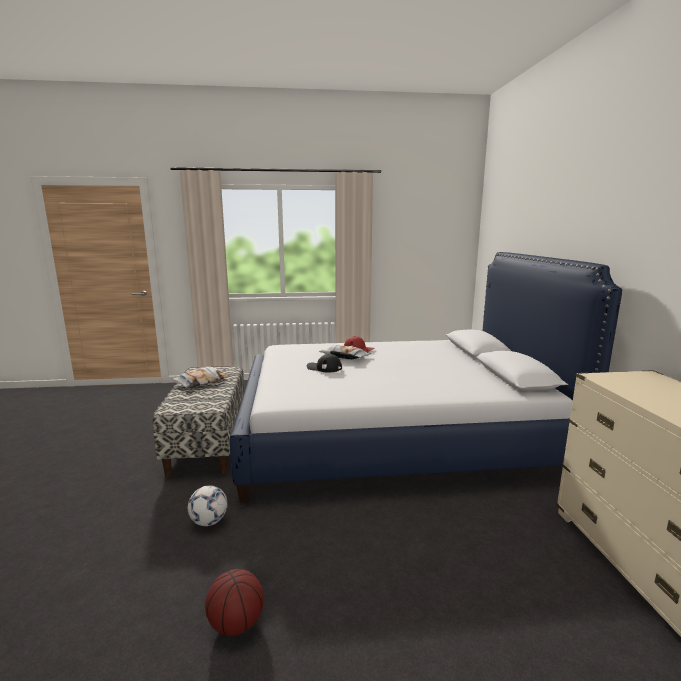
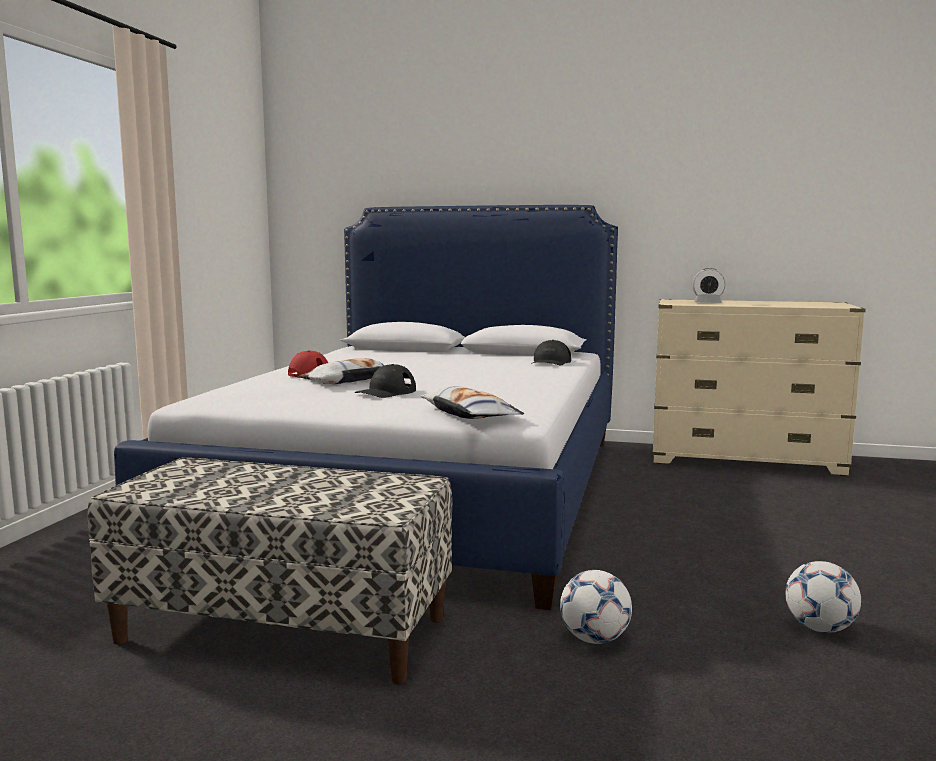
camera: 70 degrees left, 5 degrees down
(201, 381) = (237, 488): pillow -> pillow (469, 414)
(236, 624) = (819, 628): basketball -> football
(479, 388) = (550, 362): none -> black cap
(640, 389) = (707, 303): none -> alarm clock

